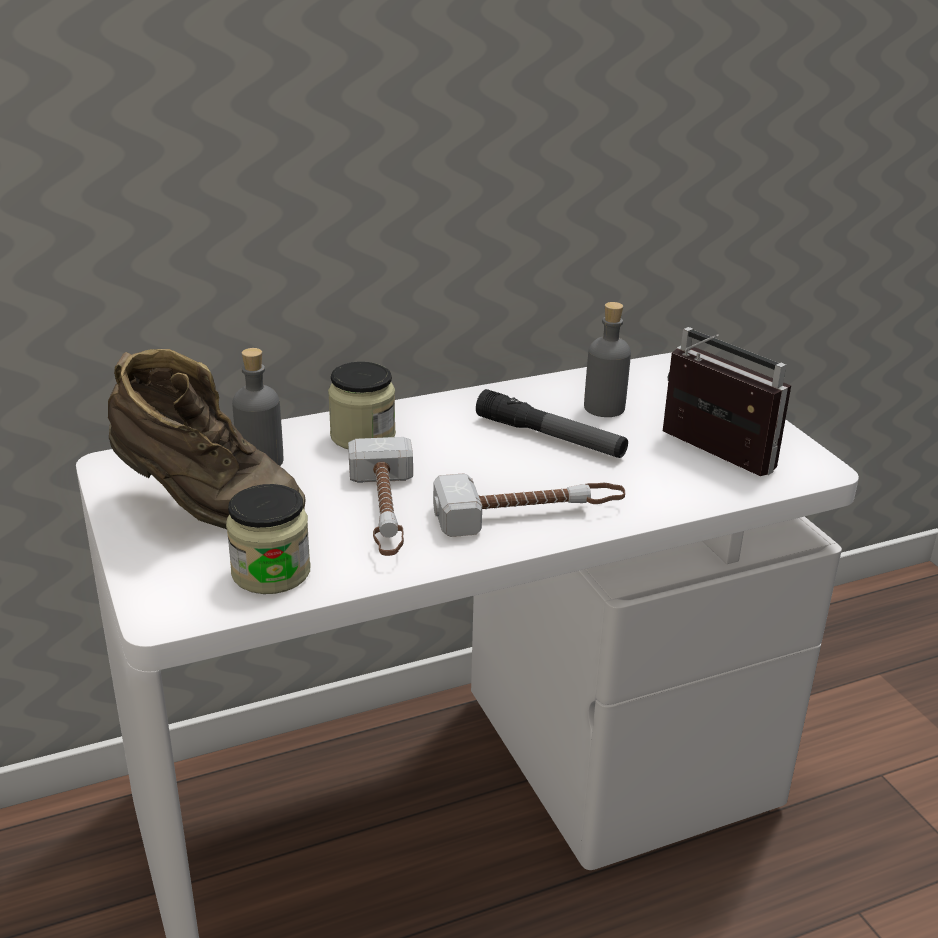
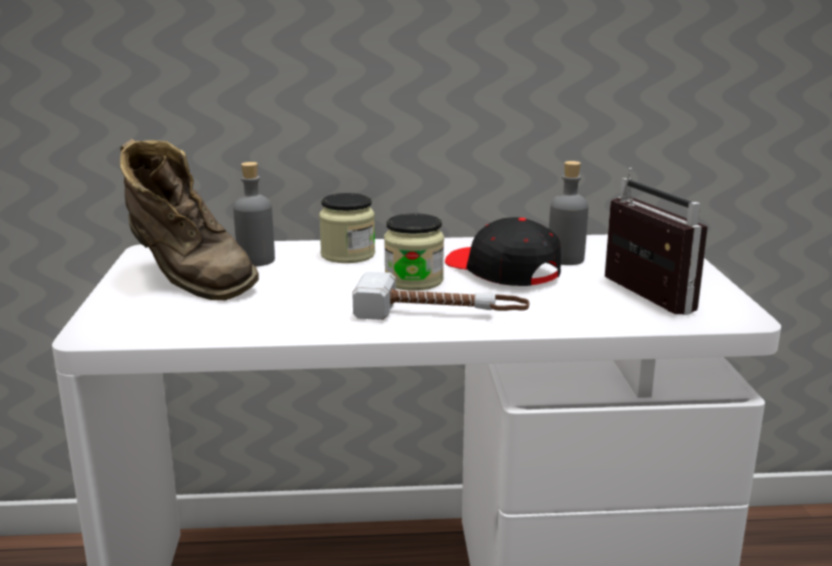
camera: 20 degrees right, 10 degrees down
(271, 572) = (197, 321): jar -> jar (414, 281)
(385, 512) = (321, 299): hammer -> none
(550, 437) = (501, 271): flashlight -> black cap

